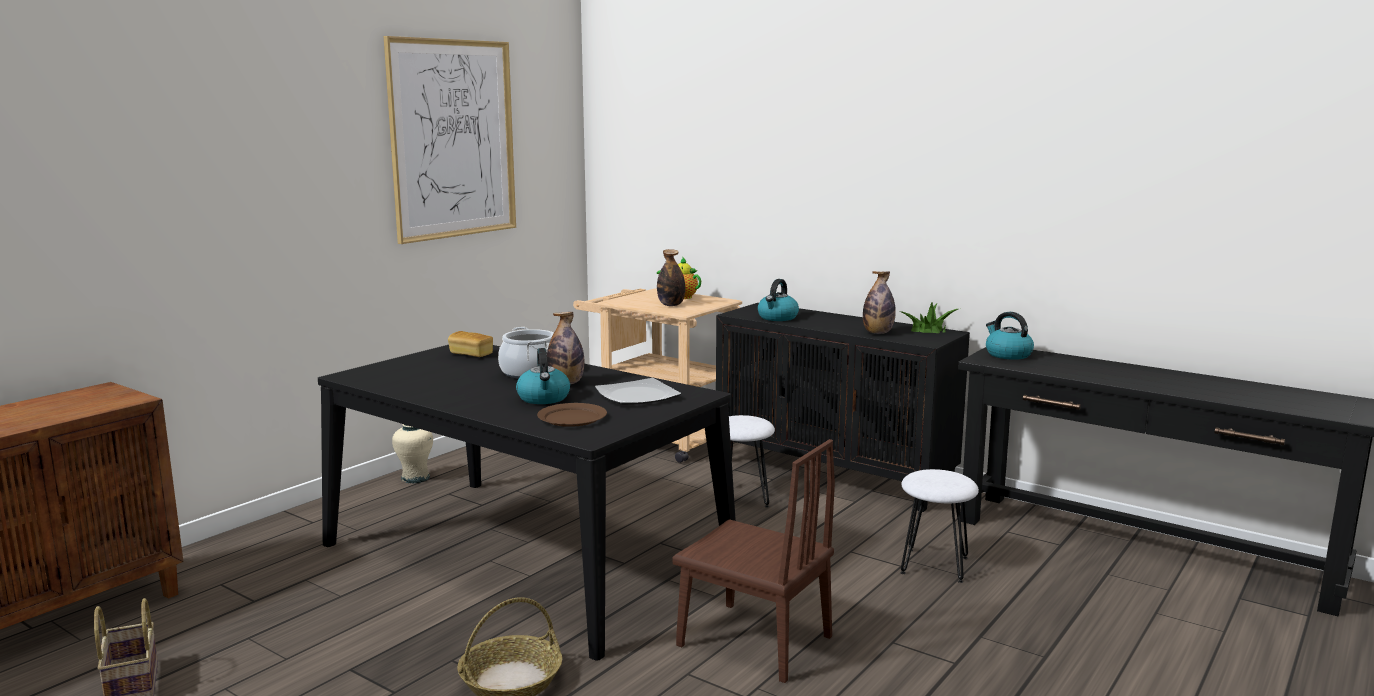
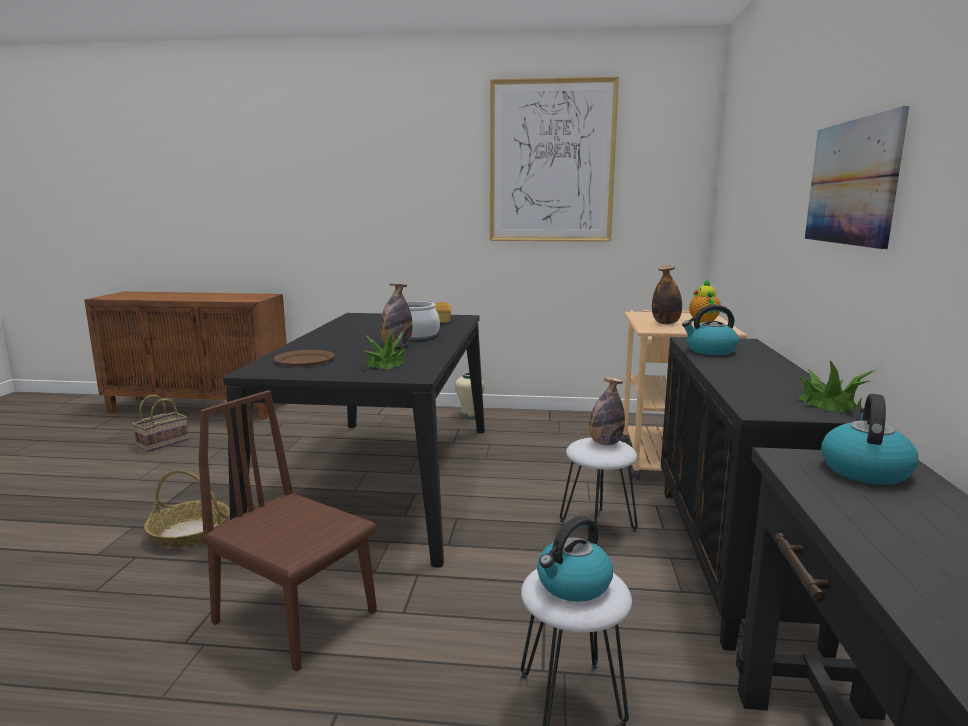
camera: 60 degrees right, 0 degrees up
(544, 398) = (349, 348): kettle -> kettle (573, 585)
(638, 395) = (386, 363): plate -> potted plant
(754, 641) = (295, 617): brown chair -> brown chair turned 120 degrees clockwise
(878, 333) = (747, 387): bottle -> bottle (605, 443)
(882, 182) = (851, 182): none -> picture

